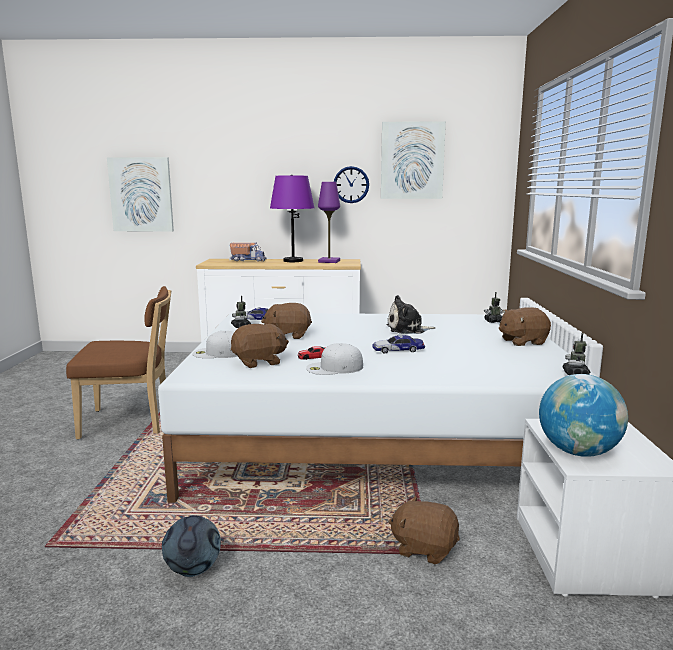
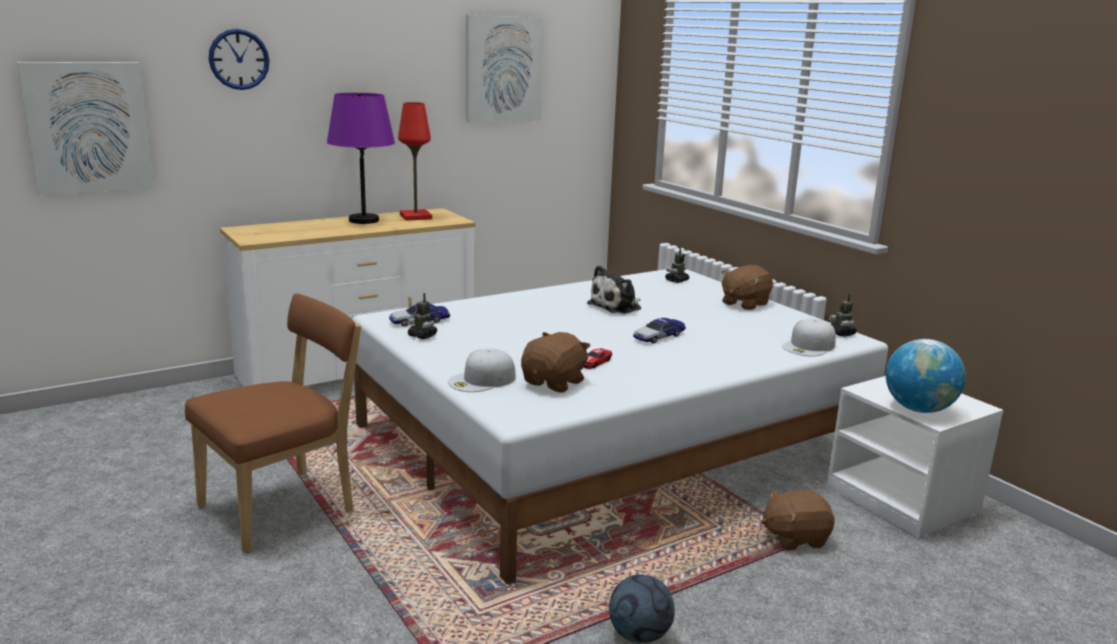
camera: 35 degrees left, 5 degrees up
(247, 260) = (296, 226): toy truck -> none
(288, 335) = (508, 339): brown plush toy -> none
(329, 261) = (415, 217): purple table lamp -> red table lamp
(334, 368) = (643, 372): white cap -> white cap (809, 346)
(351, 184) = (427, 103): wall clock -> wall clock (239, 59)

